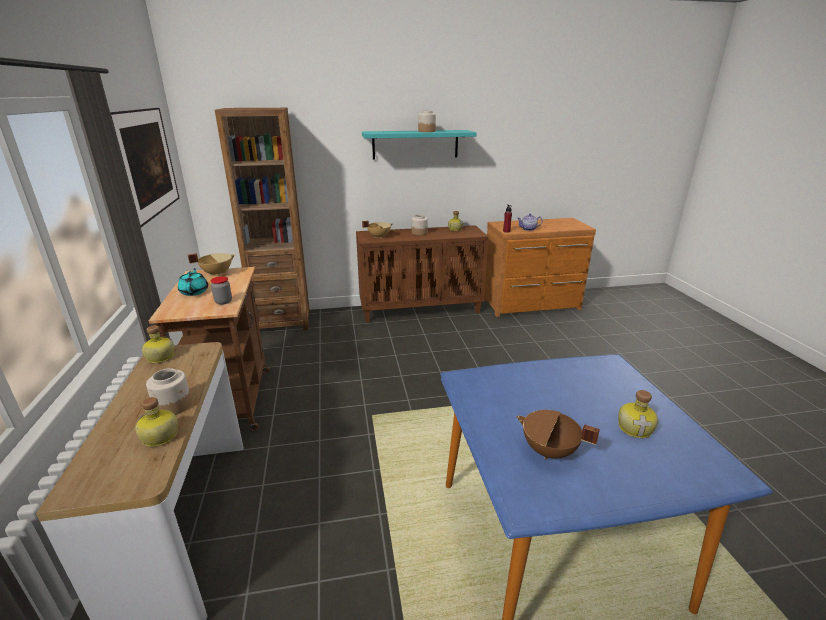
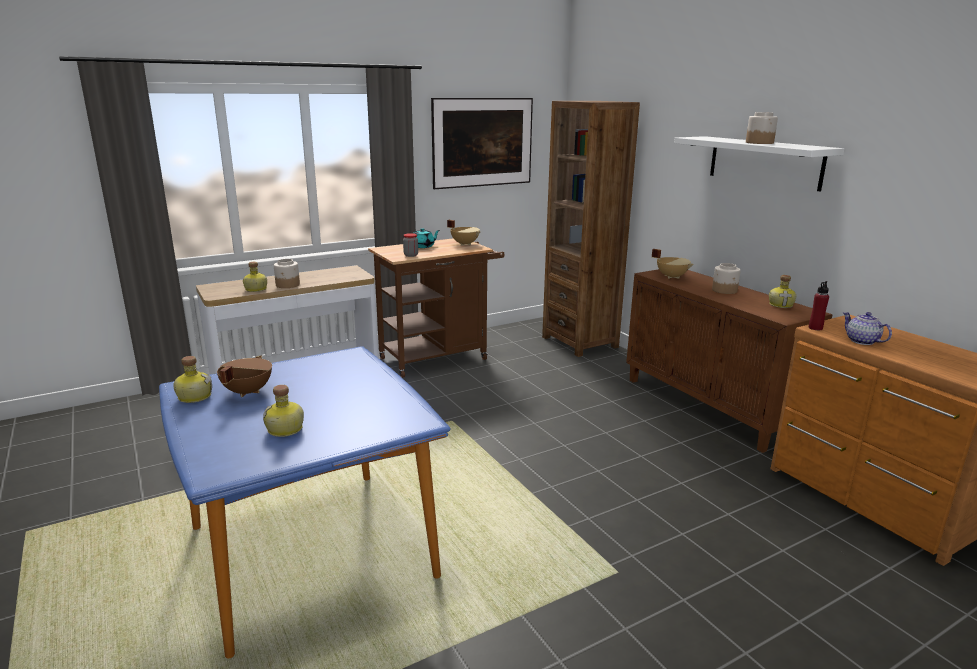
camera: 70 degrees right, 5 degrees down
(159, 357) = (344, 270): bottle -> bottle (194, 396)
(415, 144) = (764, 162): turquoise shelf -> white shelf

